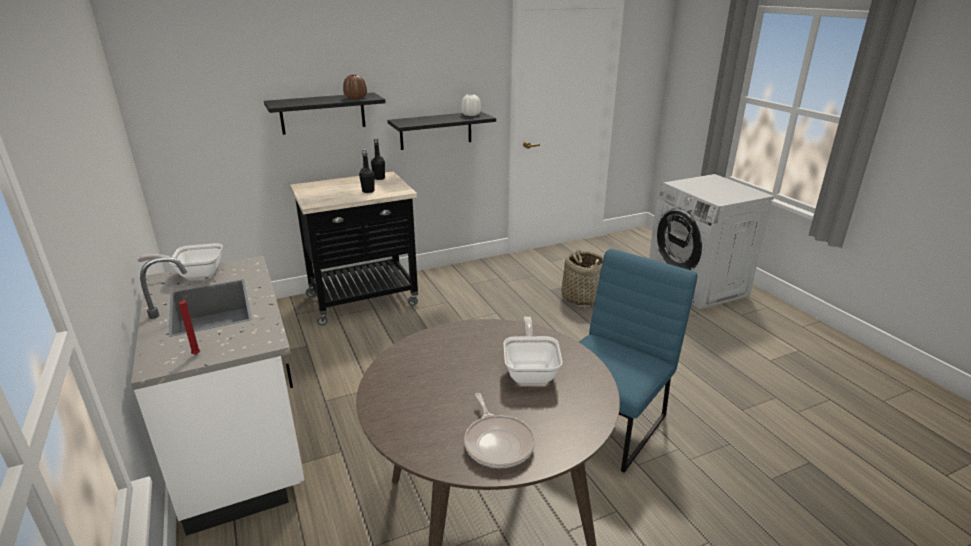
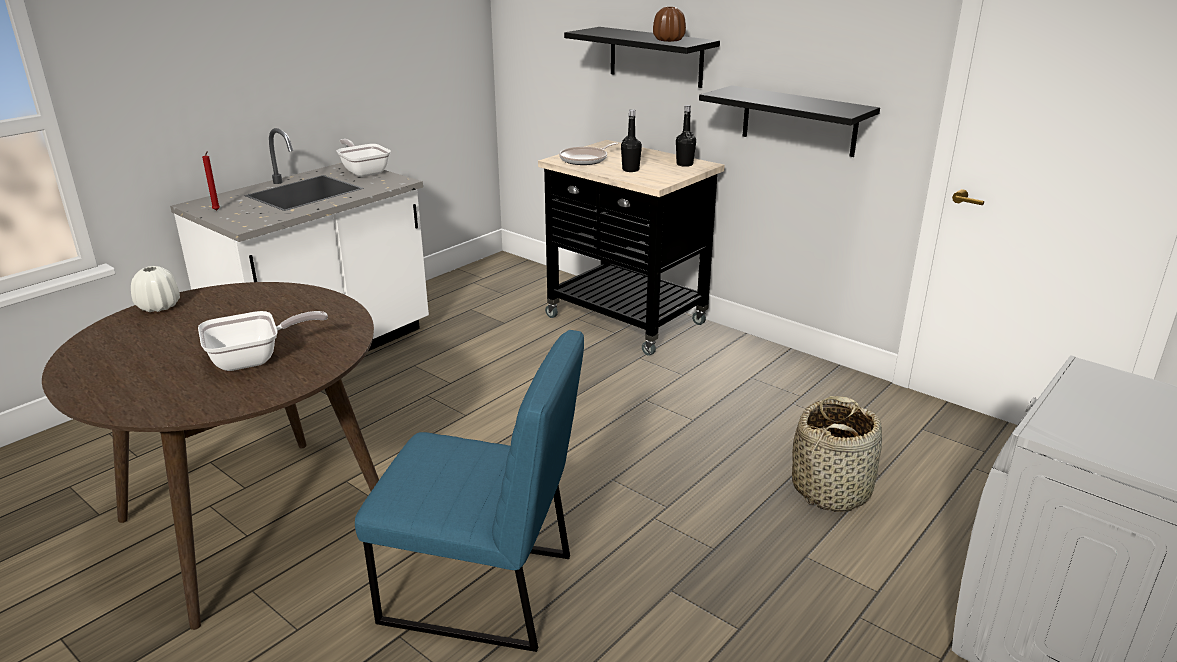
camera: 65 degrees right, 0 degrees up
(471, 115) = (840, 107): white vase -> white vase (159, 307)
(498, 443) = (110, 366): frying pan -> frying pan (585, 159)

